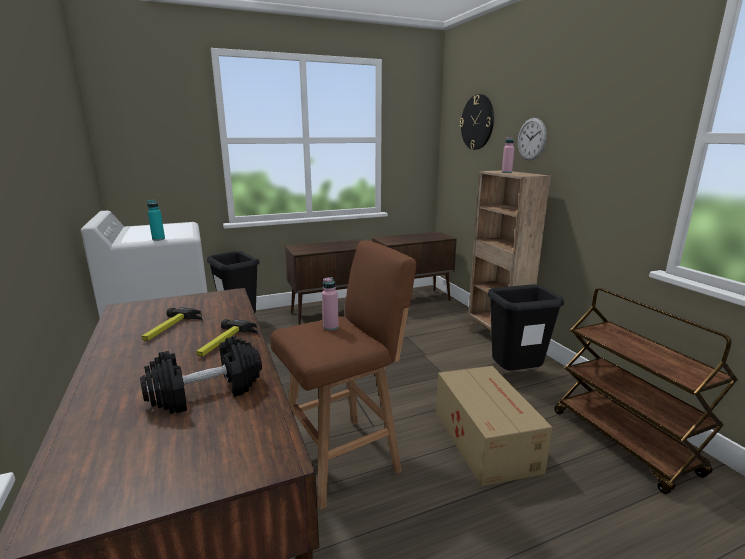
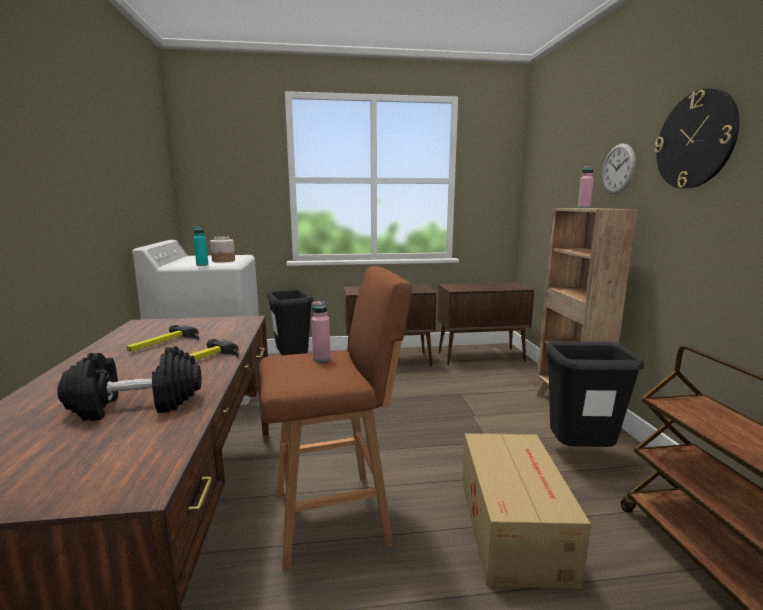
camera: 15 degrees right, 5 degrees down
(175, 232) = (223, 261): none -> jar
(477, 122) = (560, 157): wall clock -> wall clock (695, 140)

